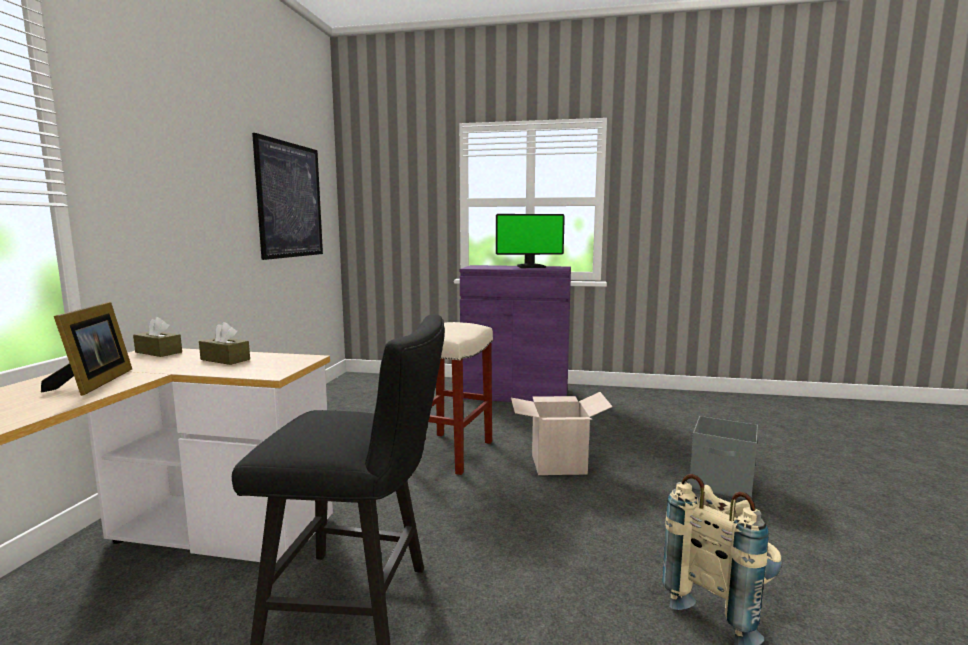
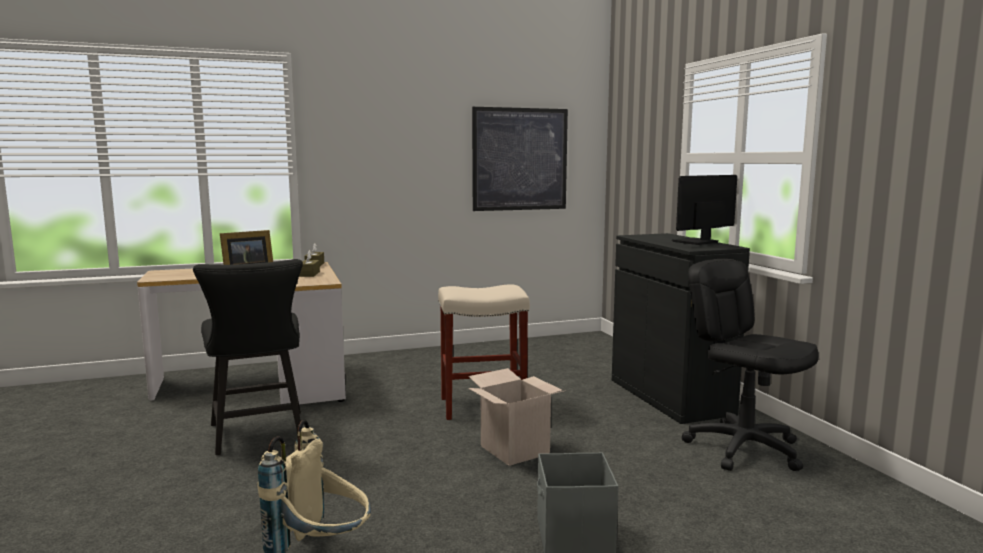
camera: 60 degrees right, 0 degrees up
(515, 394) = (670, 396): purple cabinet -> black cabinet
(531, 267) = (696, 242): monitor -> monitor turned 90 degrees clockwise
(617, 403) = (744, 448): none -> black office chair

